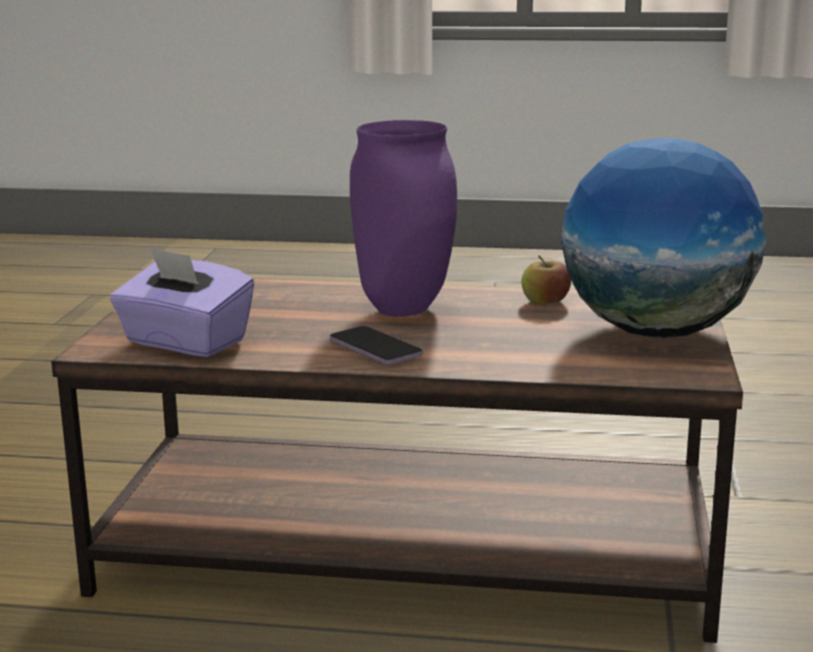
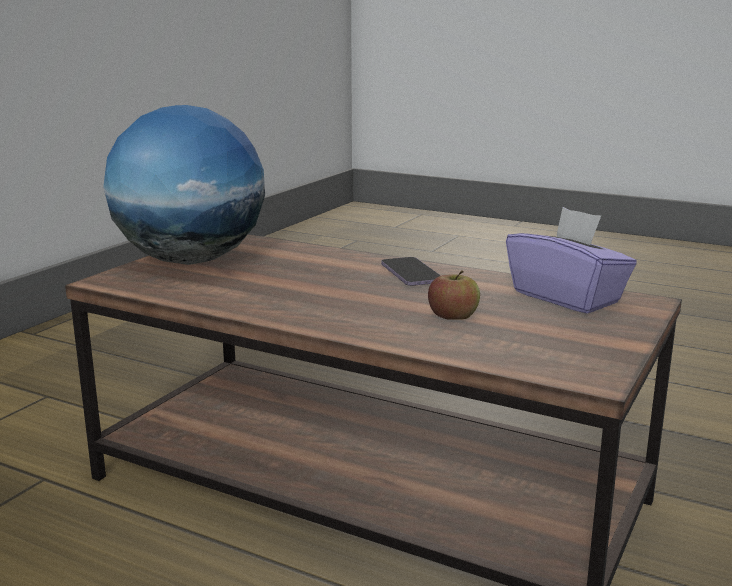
camera: 160 degrees left, 0 degrees up
(401, 310) = (357, 303): purple vase -> none
(545, 302) = (219, 294): apple -> apple (453, 316)

